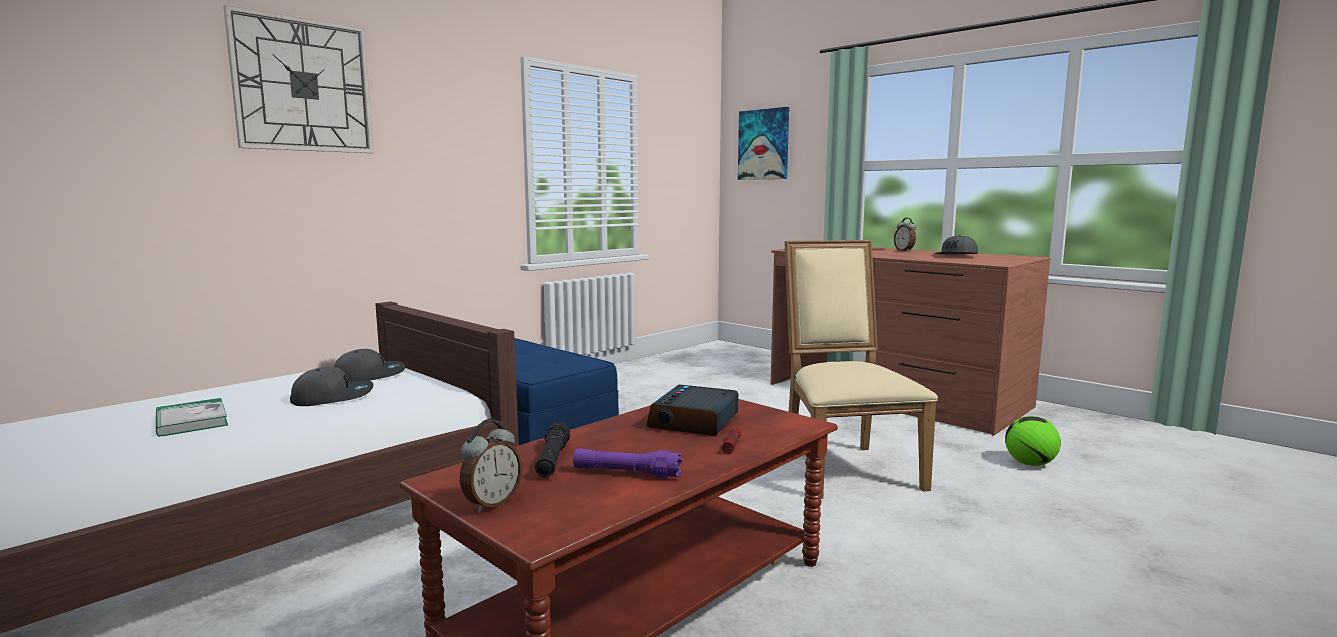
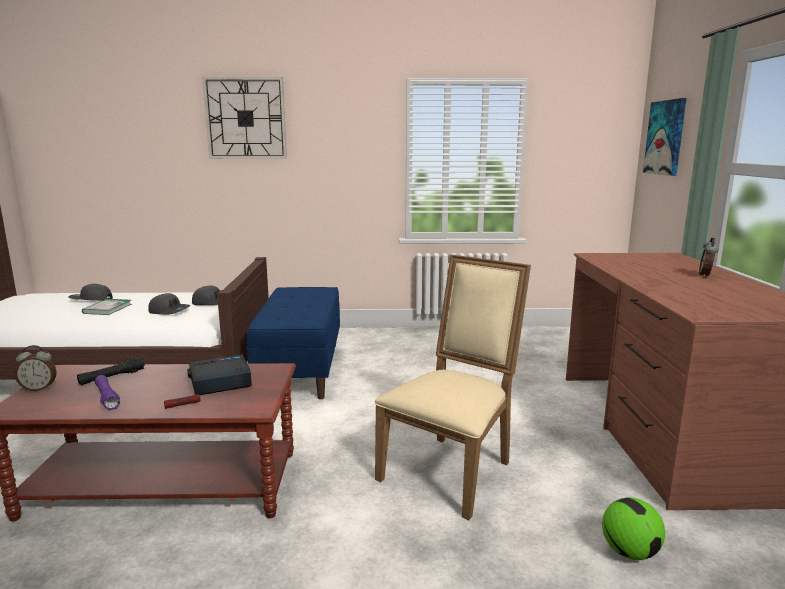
camera: 45 degrees right, 5 degrees up
(957, 256) = (719, 294): grey cap -> grey cap (91, 299)

